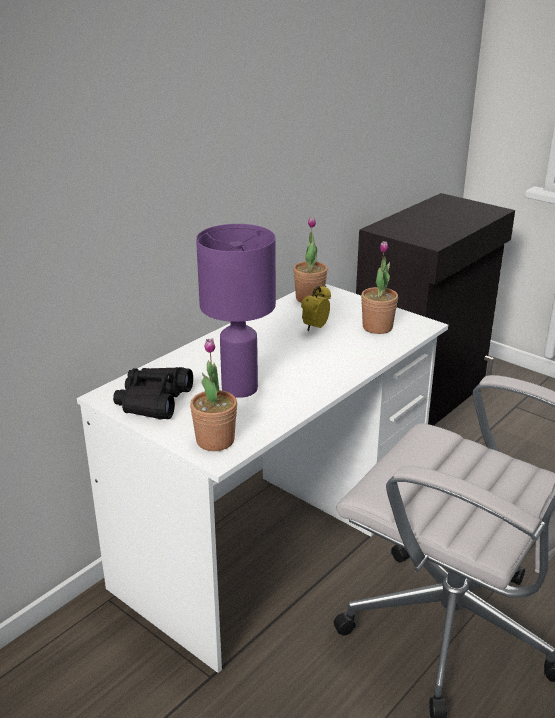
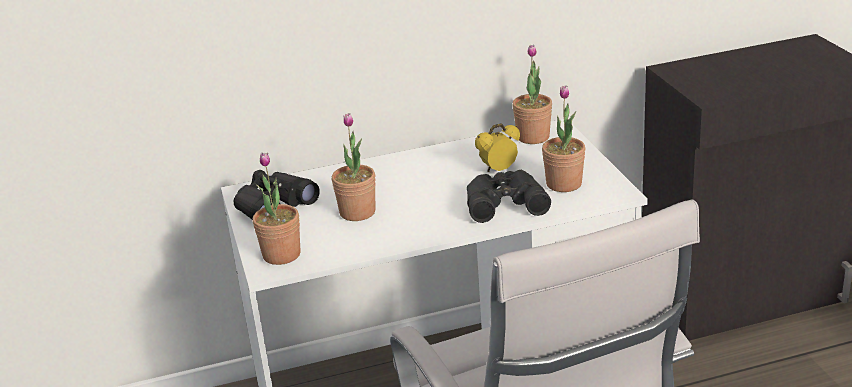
camera: 35 degrees right, 0 degrees up
(239, 387) = (357, 212): purple table lamp -> potted plant
(349, 350) = (503, 201): none -> black binoculars

